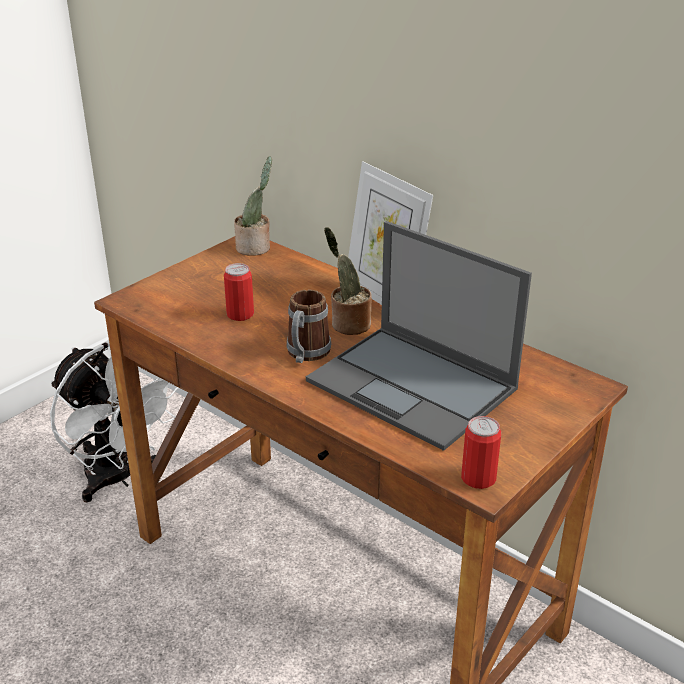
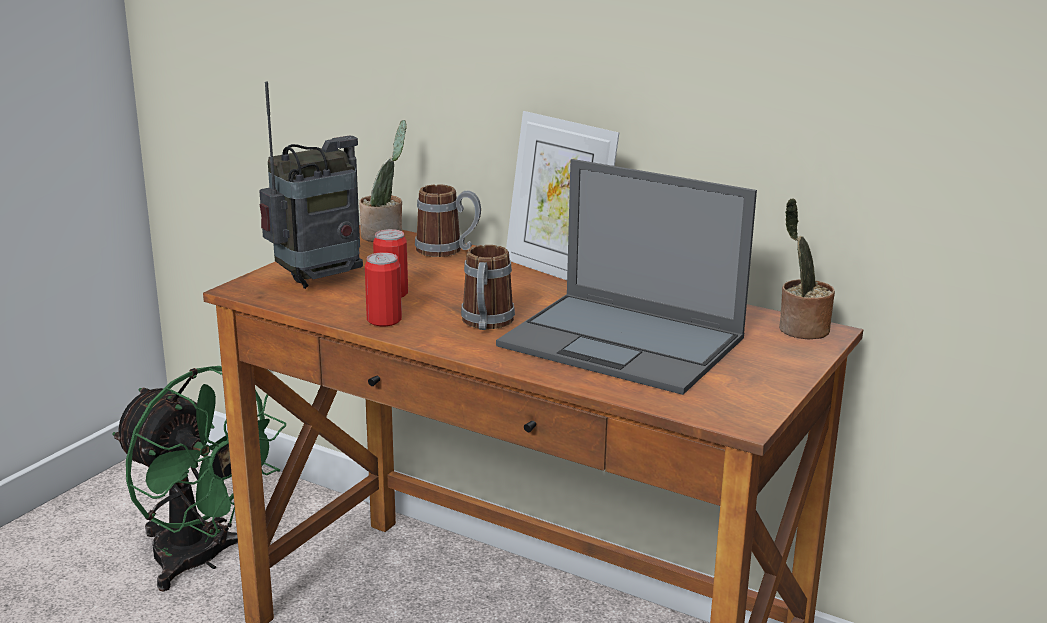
camera: 10 degrees left, 10 degrees down
(119, 478) = (201, 561): white fan -> green fan
(187, 296) = (319, 281): none -> radio
(301, 268) = (448, 250): none -> mug
(348, 324) = (524, 295): potted plant -> potted plant (800, 329)
(478, 478) = (732, 415): can -> can (384, 320)

